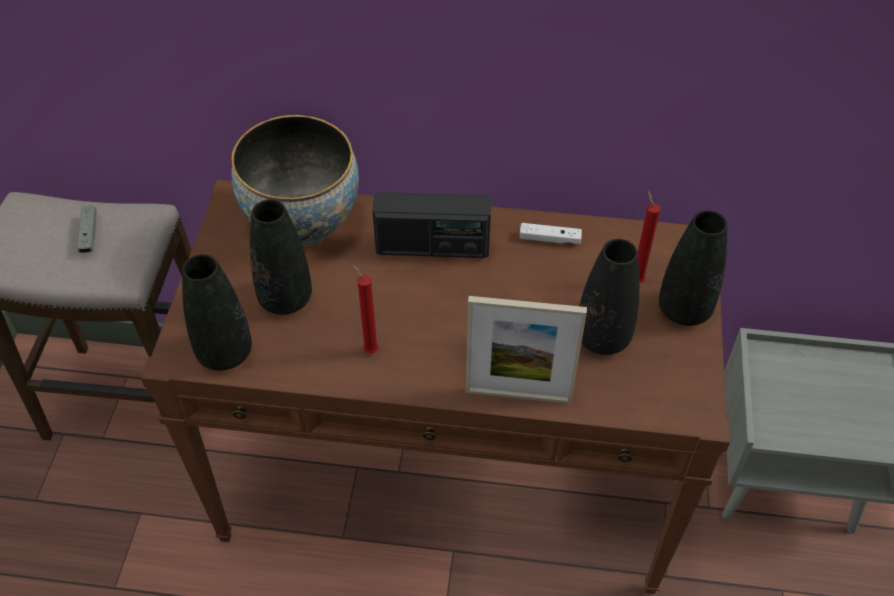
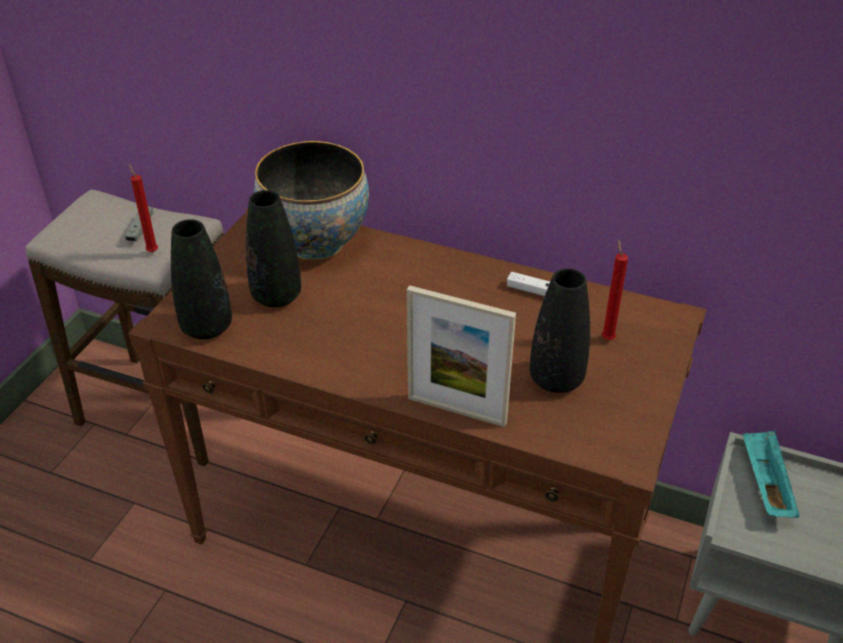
camera: 15 degrees right, 10 degrees down
(369, 350) = (334, 348): red candle -> red candle (152, 251)
(432, 247) = (424, 279): radio -> none
(684, 310) = (646, 371): black vase -> none
(783, 375) = (764, 484): none -> turquoise tray

